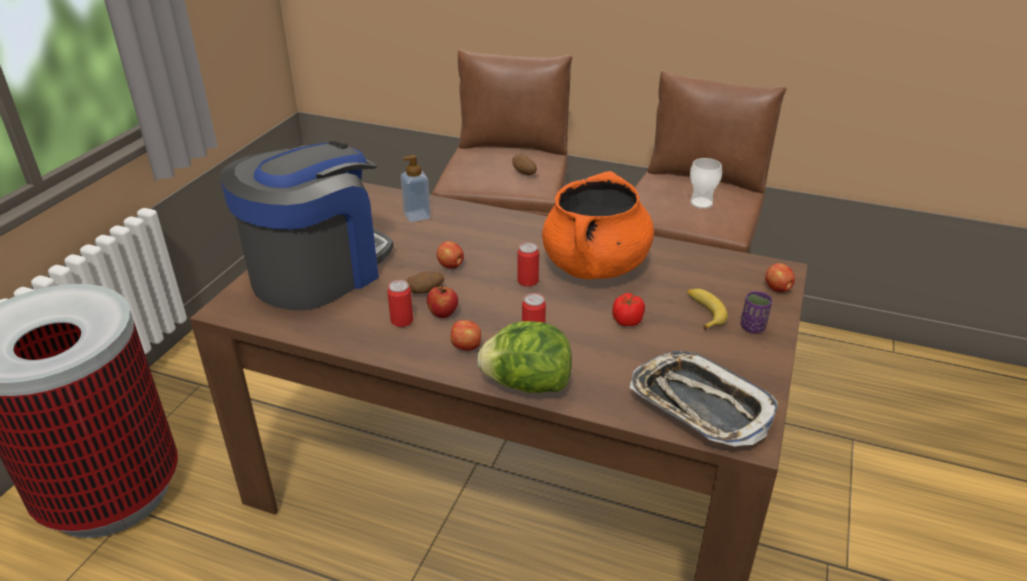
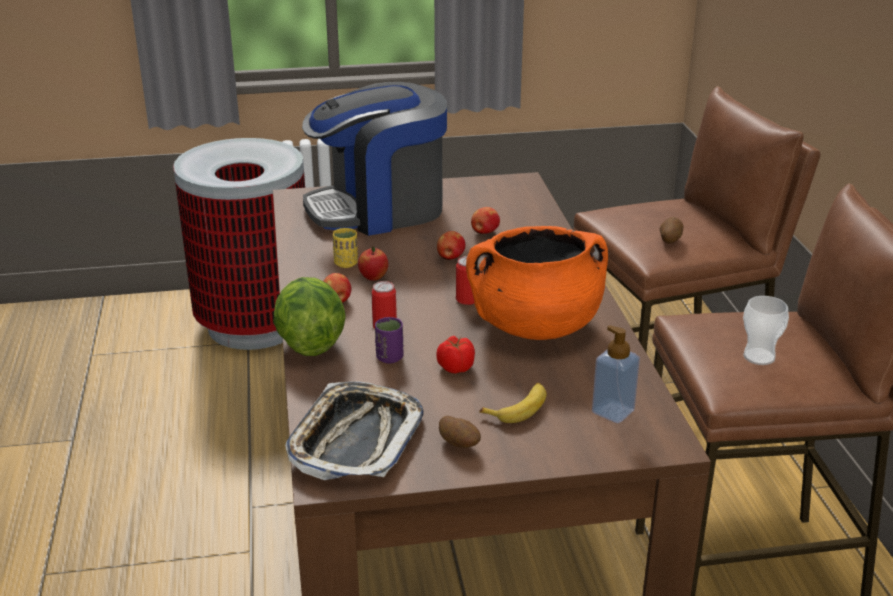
camera: 60 degrees right, 5 degrees down
(318, 271) = (379, 209): coffee machine -> coffee machine turned 150 degrees clockwise
(402, 321) = (346, 263): can -> yellow cup
(417, 216) = (514, 217): soap dispenser -> soap dispenser (613, 411)
(425, 292) = (397, 259): potato -> potato (459, 445)
(752, 327) = (522, 445): purple cup -> purple cup (389, 358)
(777, 289) = (622, 448): apple -> apple (484, 232)

